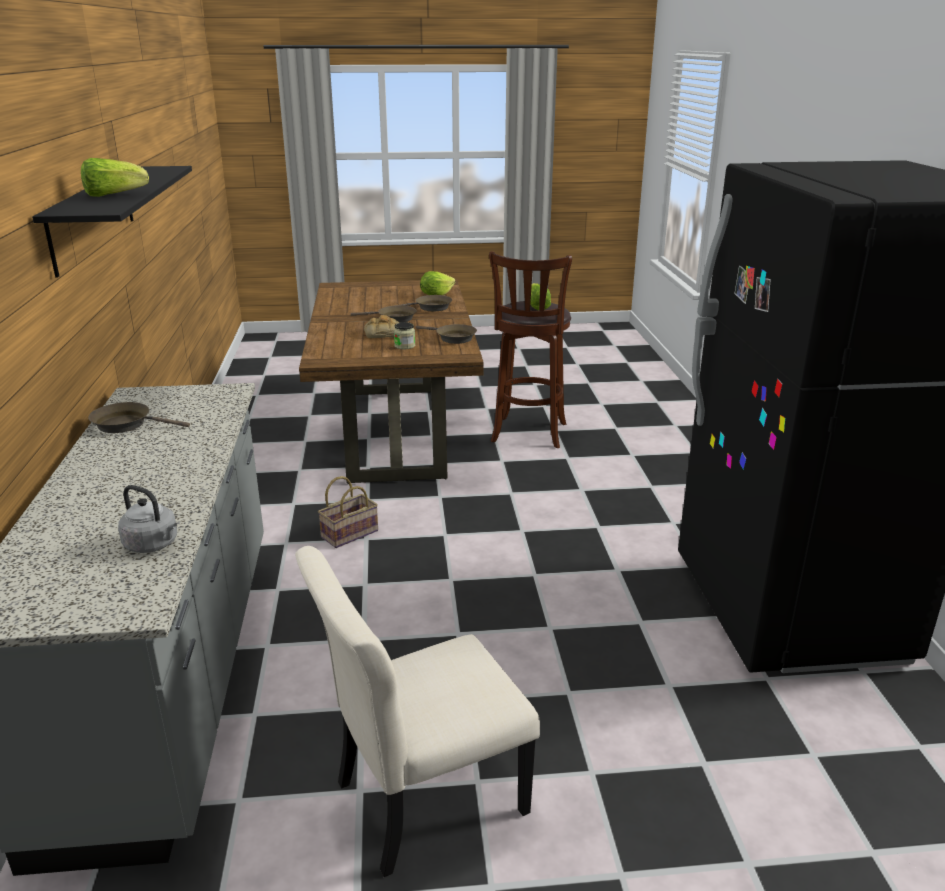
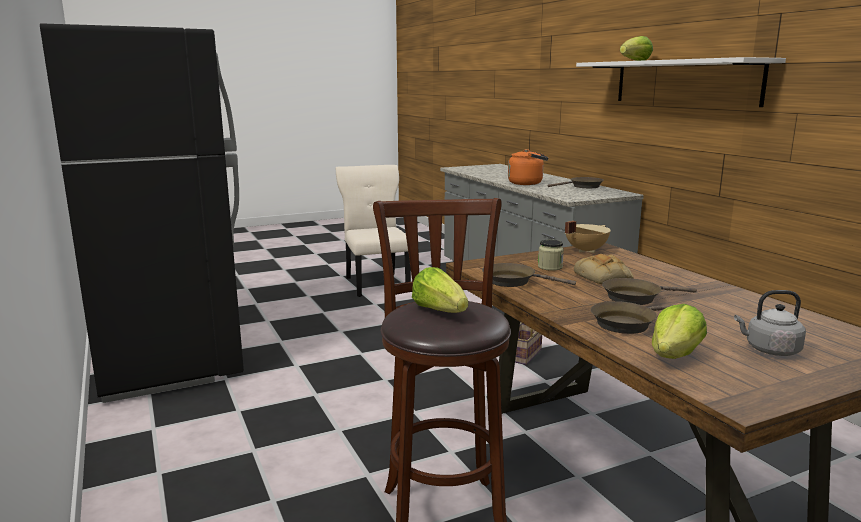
camera: 160 degrees right, 10 degrees down
(93, 216) = (684, 82): black shelf -> white shelf
(153, 545) = (477, 172): grey kettle -> grey kettle (769, 350)
(181, 453) = (527, 183): none -> orange kettle
(340, 359) = (585, 250): none -> beige cooking pot
(423, 799) = (376, 283): beige chair -> beige chair turned 60 degrees counterclockwise

